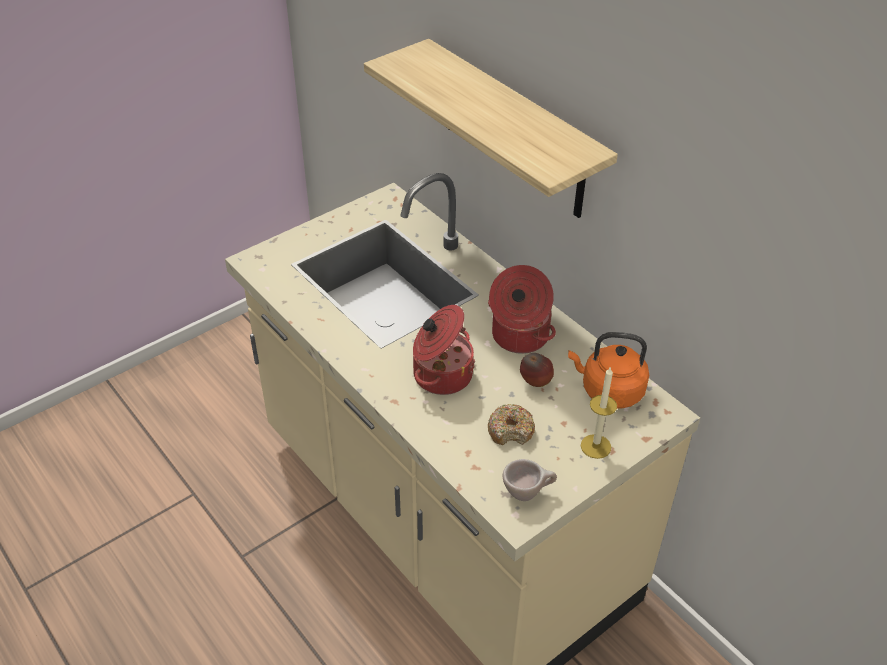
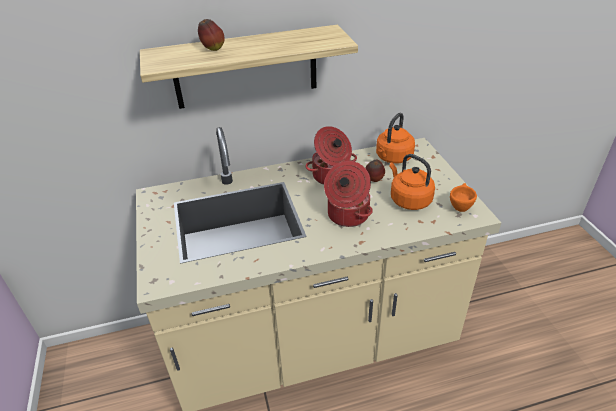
camera: 65 degrees left, 5 degrees down
(458, 83) = (212, 49): none -> apple
(511, 430) = (408, 200): donut -> orange kettle
(528, 492) = (460, 206): beige cup -> orange cup
(595, 446) = (433, 174): candle -> none

